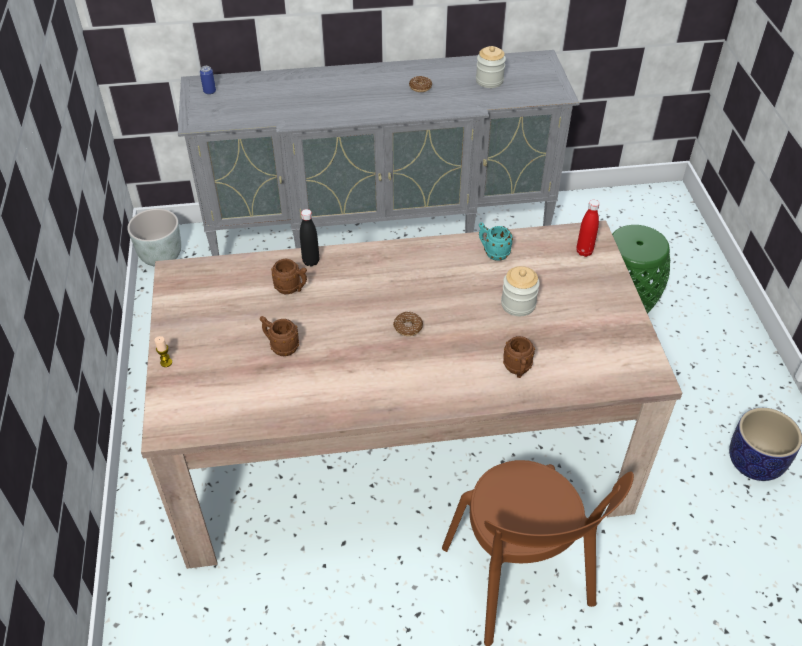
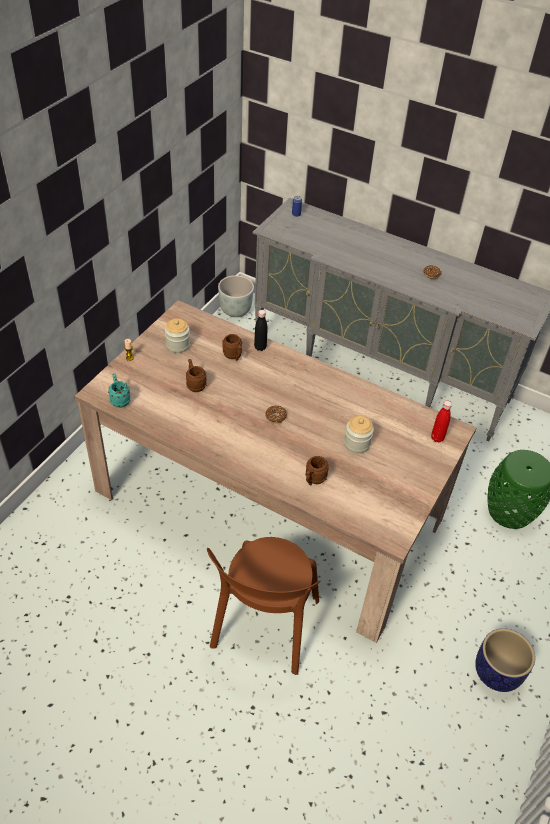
camera: 35 degrees right, 0 degrees up
(489, 81) = (485, 293): jar -> jar (178, 345)
(493, 252) = (375, 404): turquoise mug -> turquoise mug (119, 399)

